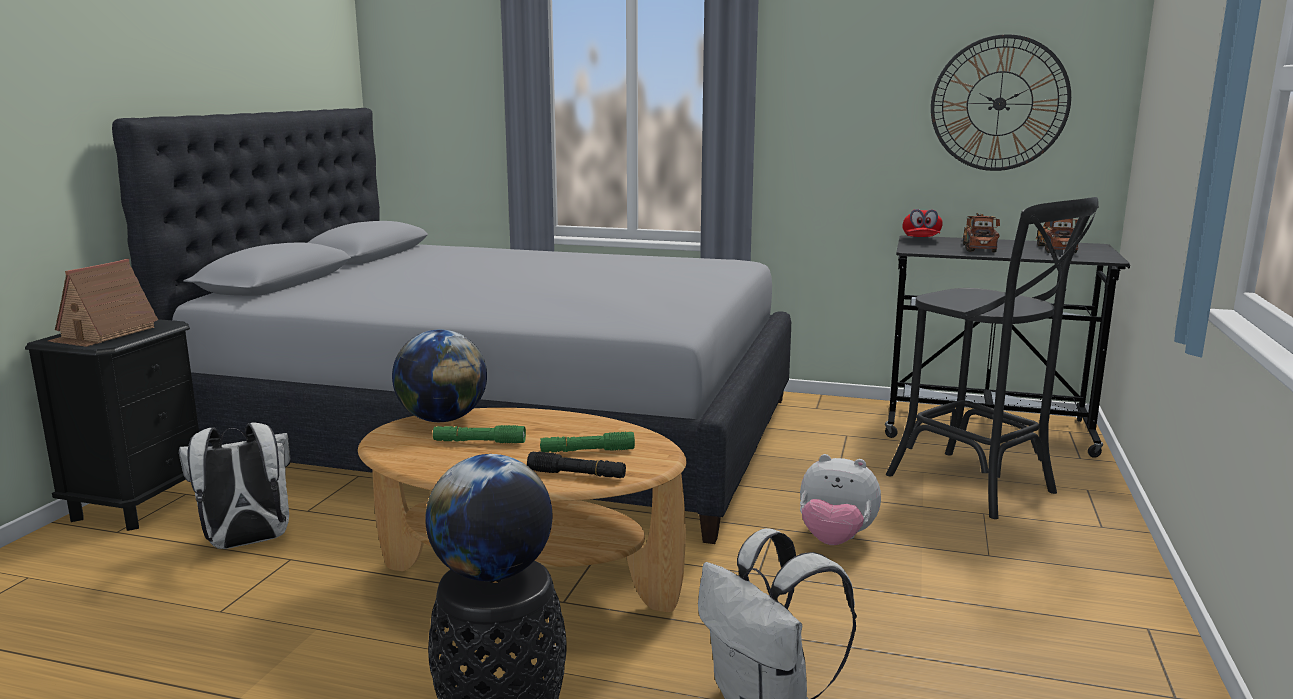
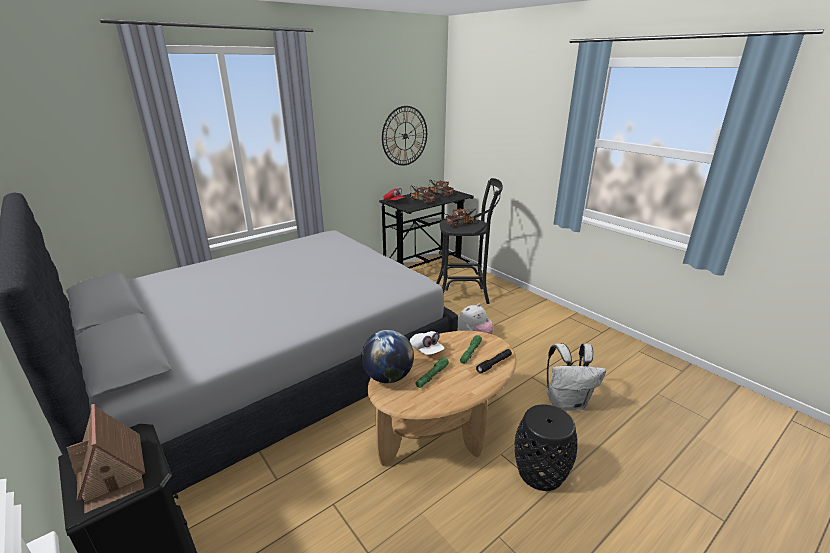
camera: 55 degrees left, 10 degrees up
(246, 543) = (290, 520): white backpack -> none
(492, 573) = (544, 419): globe -> none
(549, 423) = (426, 350): none -> white cap
(991, 299) = (462, 223): none -> toy truck

